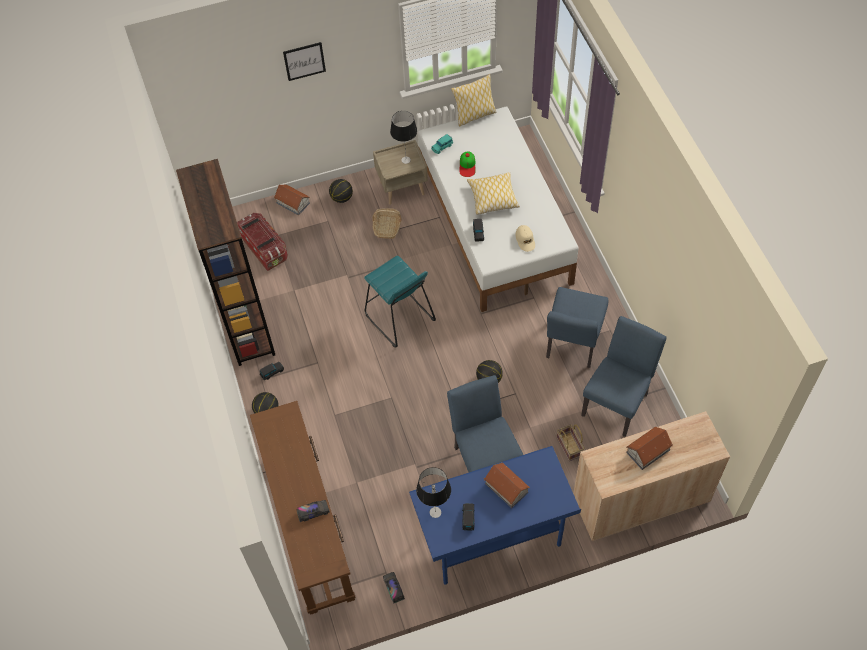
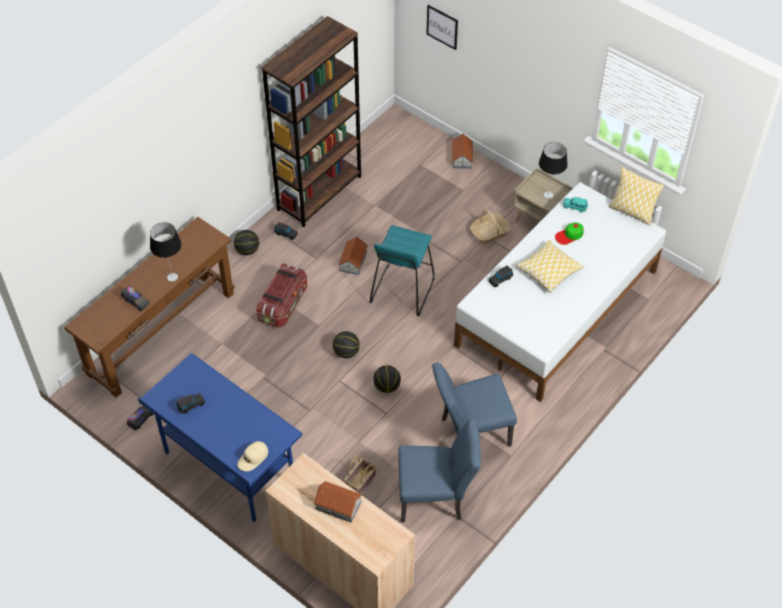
camera: 55 degrees right, 5 degrees down
(264, 248) = (401, 164): storage box -> storage box (283, 304)
(304, 61) = (516, 35): picture -> picture (442, 27)
(342, 198) = (494, 186): basketball -> basketball (346, 352)
(435, 512) = (182, 380): table lamp -> table lamp (172, 277)
(484, 458) = (304, 422): blue chair -> none
(506, 488) = (237, 419): toy house -> toy house (353, 261)
(525, 240) = (520, 317): beige cap -> beige cap (253, 458)

